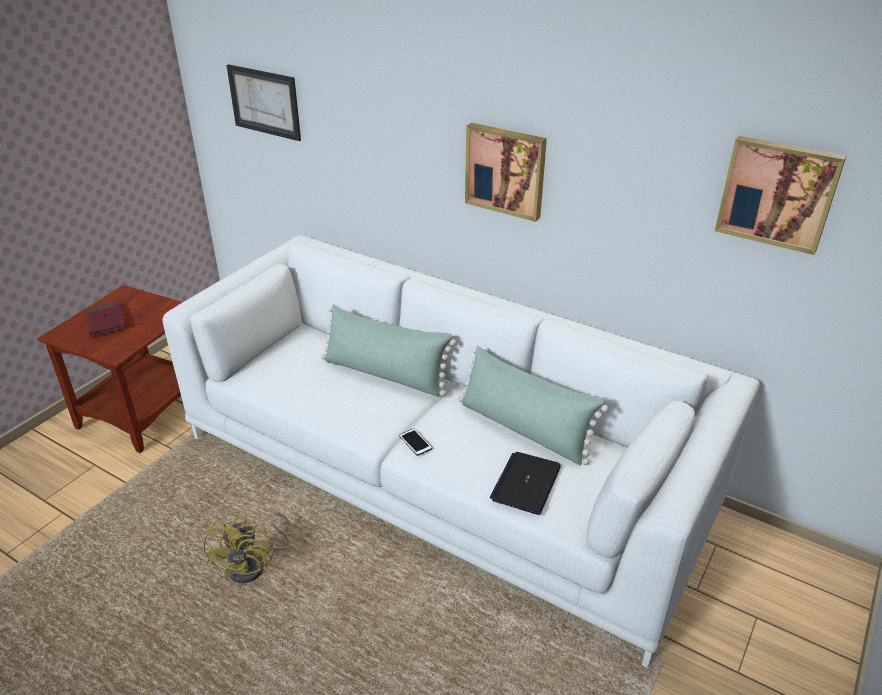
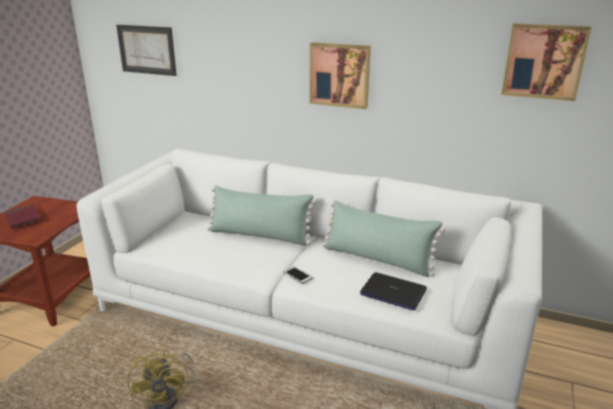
camera: 10 degrees left, 10 degrees down
(526, 483) = (392, 292): laptop -> laptop turned 75 degrees counterclockwise

